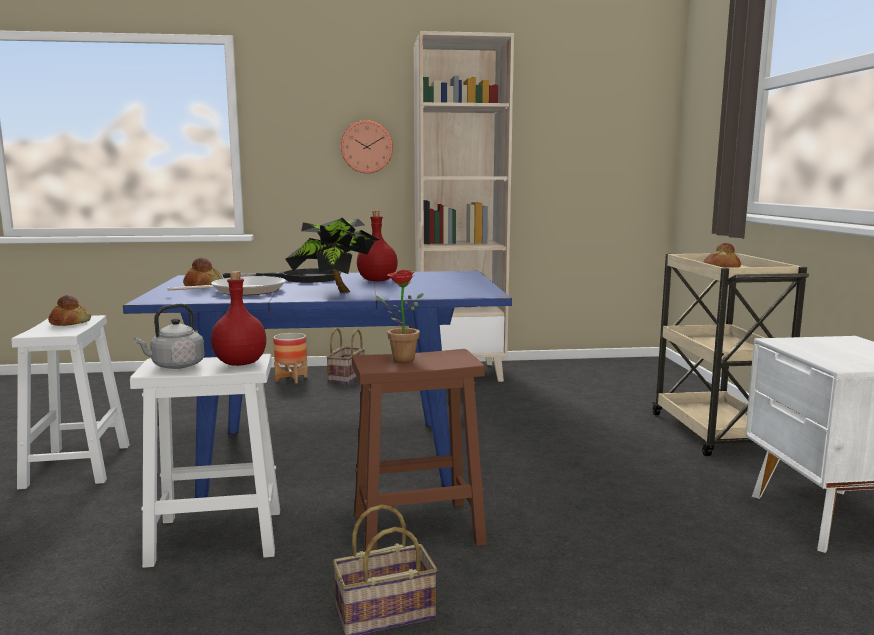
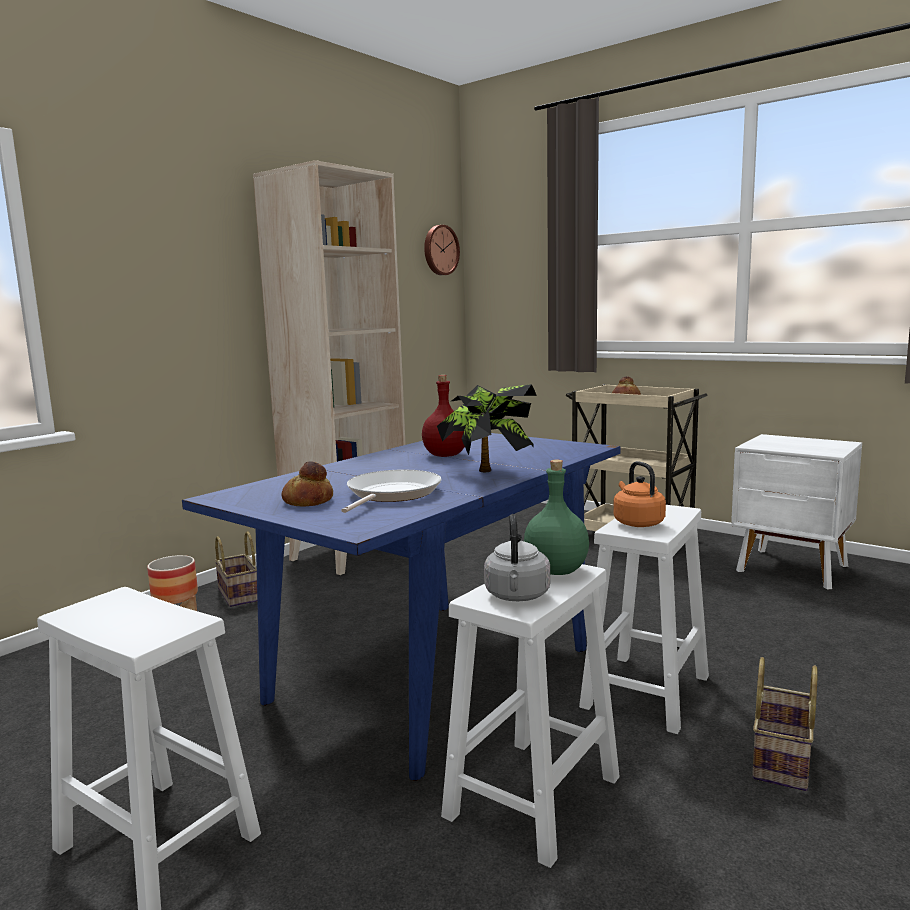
camera: 45 degrees left, 0 degrees up
(70, 322) = (122, 611): bread -> none
(240, 363) = (557, 571): red bottle -> green bottle
(299, 278) = (361, 470): black frying pan -> none
(366, 147) = (207, 298): wall clock -> wall clock (440, 250)
(398, 358) = (637, 522): potted plant -> orange kettle
(415, 529) = (645, 693): brown stool -> white stool

